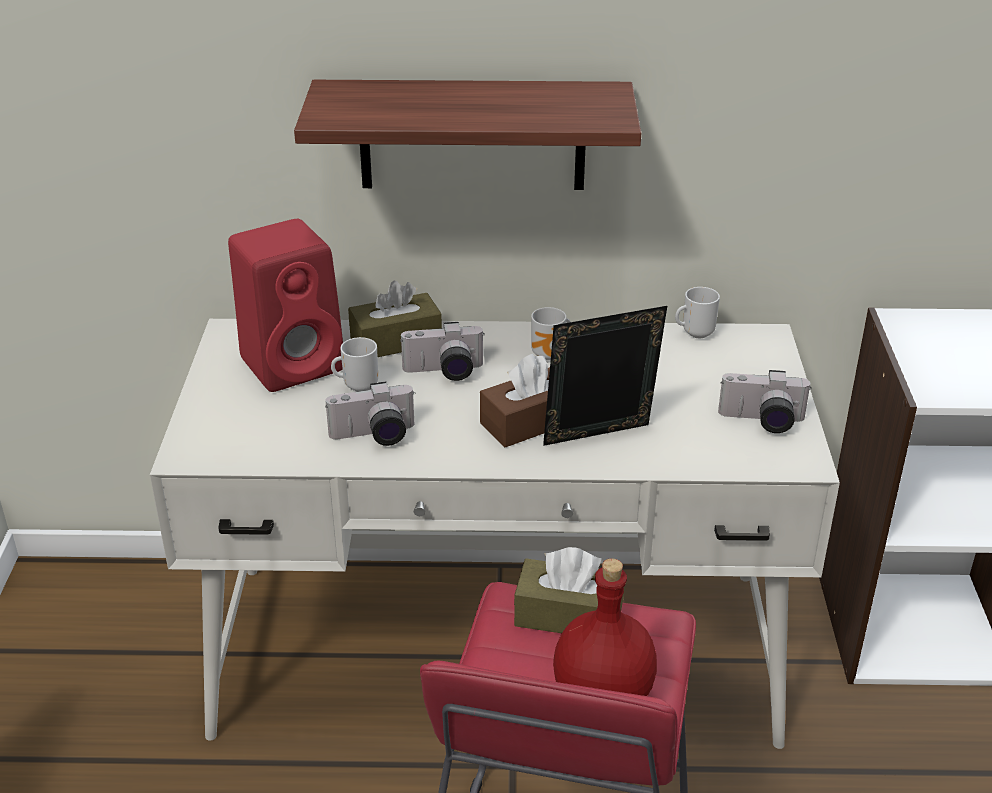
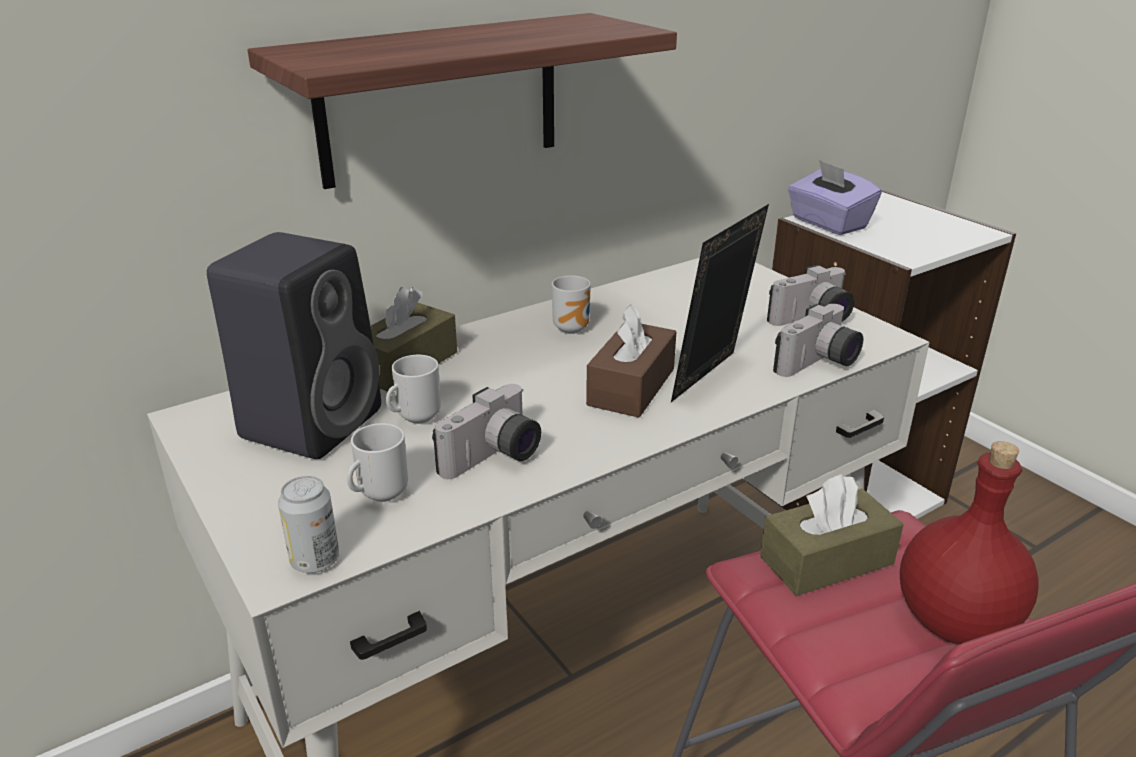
camera: 35 degrees left, 5 degrees down
(208, 457) = (315, 560): none -> can
(295, 363) = (313, 421): red speaker -> black speaker
(444, 372) = (491, 375): camera -> camera (819, 364)
(695, 333) = (669, 275): mug -> mug (379, 494)
(910, 329) = (828, 223): none -> purple tissue box

